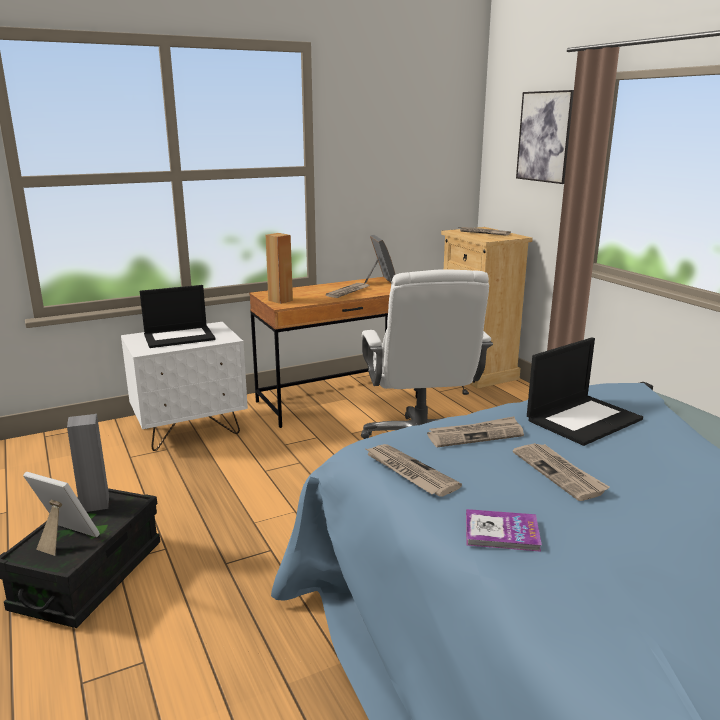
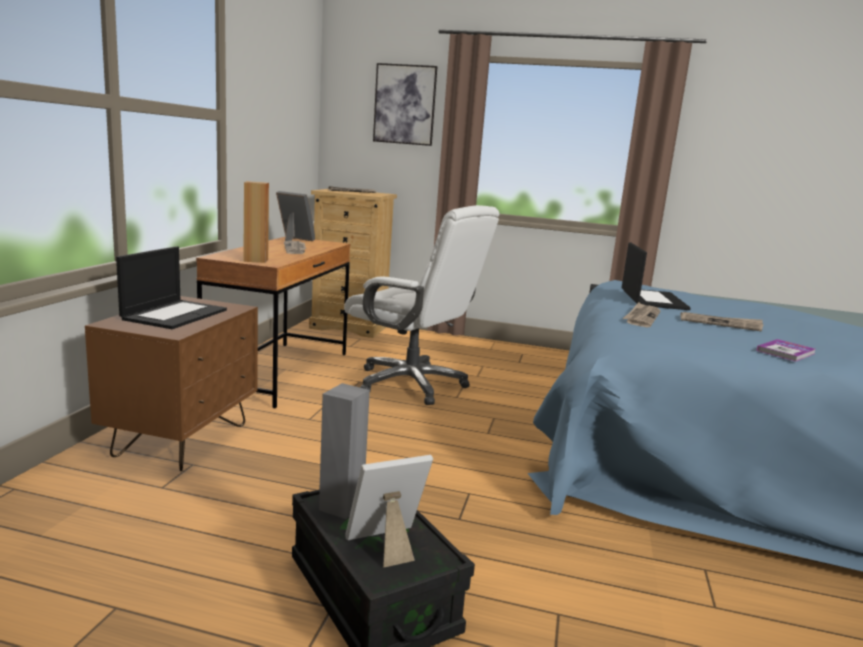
camera: 50 degrees left, 5 degrees down
(190, 431) = (182, 440): white nightstand -> brown nightstand
(409, 472) = (678, 342): newspaper -> none

